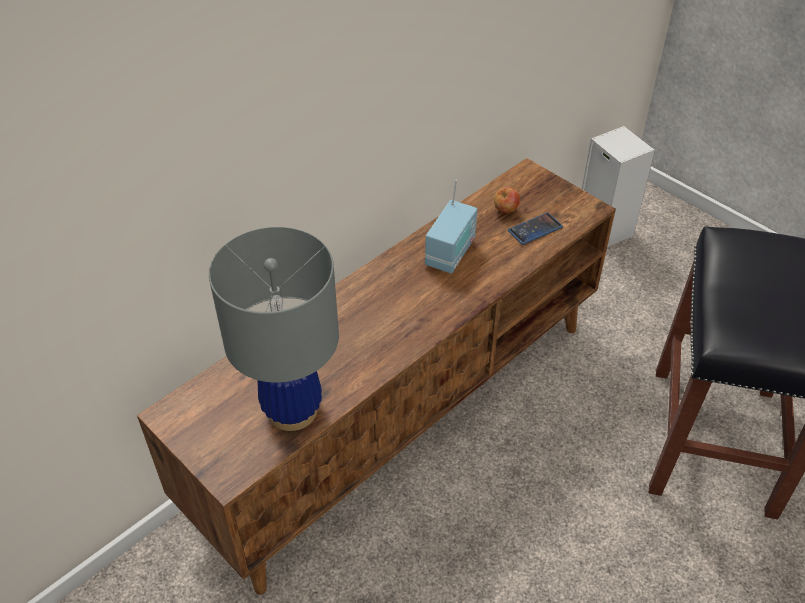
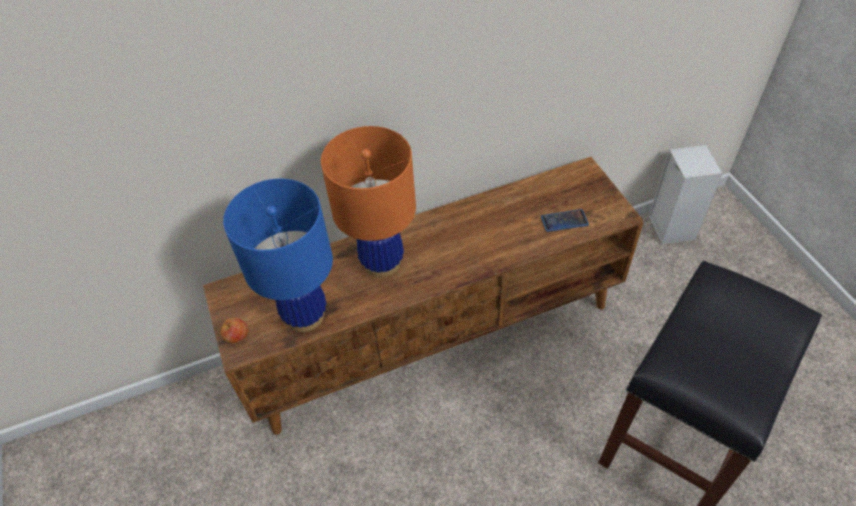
camera: 25 degrees right, 5 degrees up
(292, 410) = (305, 315): grey table lamp -> blue table lamp
(354, 326) = (381, 262): none -> orange table lamp
(451, 253) = (485, 223): radio -> none
(505, 210) = (548, 198): apple -> apple (237, 337)

